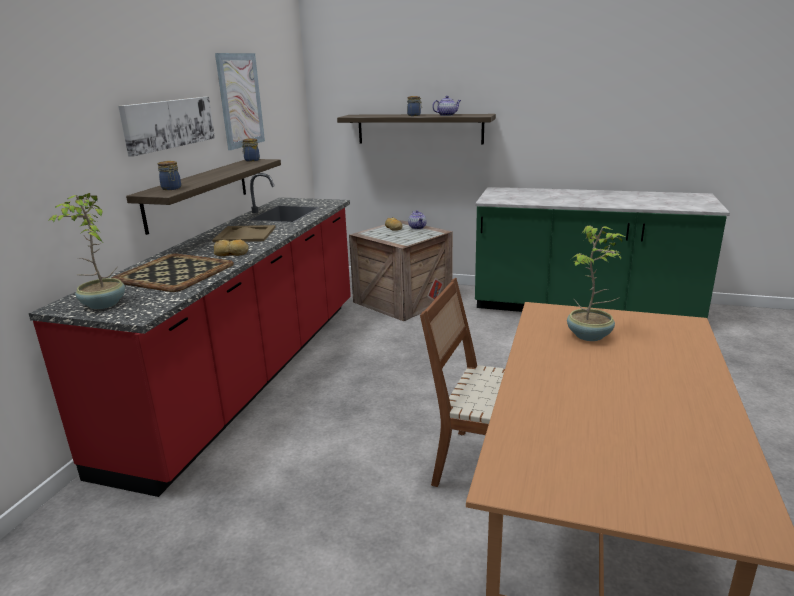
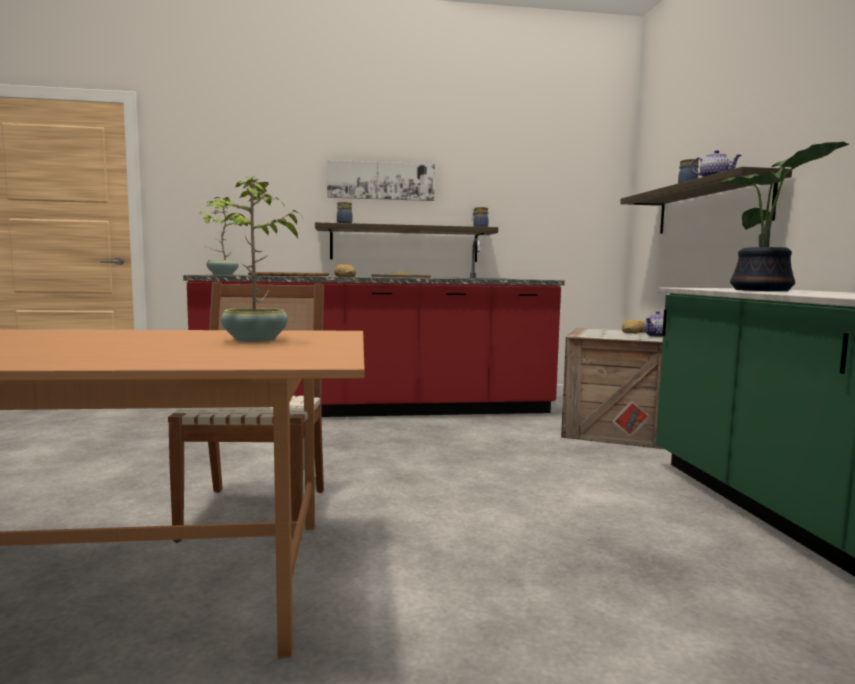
camera: 65 degrees right, 15 degrees down
(240, 100) = (491, 174): picture -> none
(537, 197) = (765, 290): none -> potted plant

